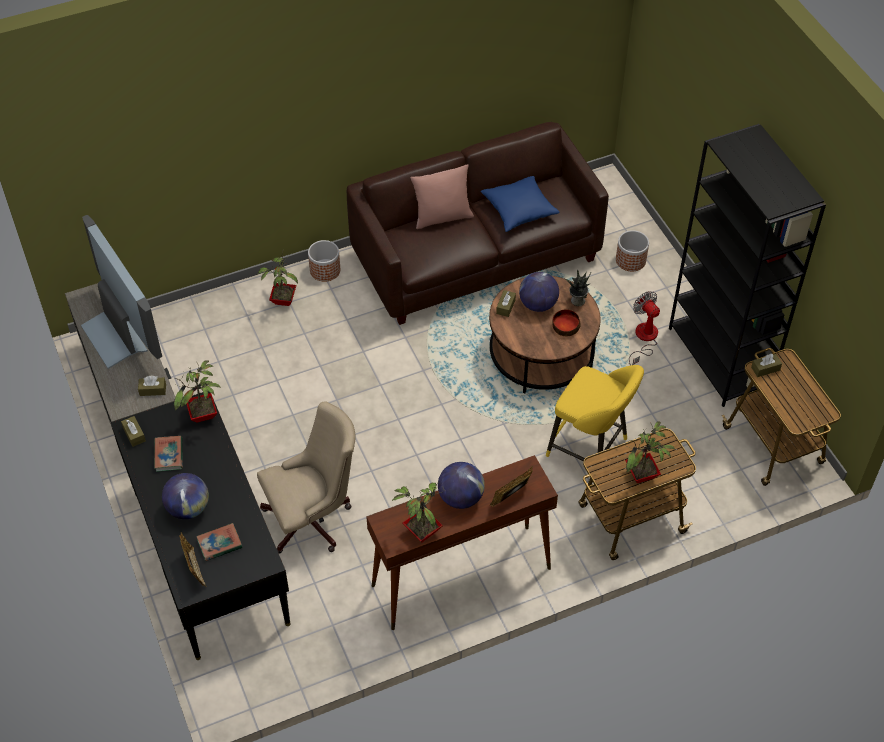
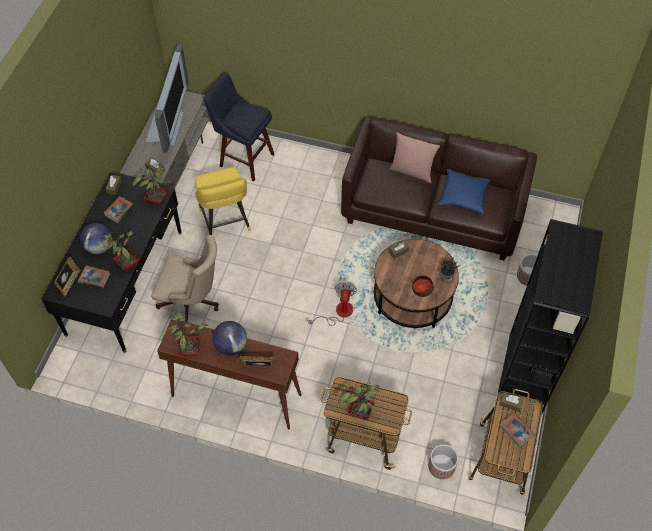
camera: 40 degrees right, 5 degrees up
(210, 331) = (243, 158): none -> blue stool
(282, 300) = (298, 165): potted plant -> potted plant (127, 263)
(325, 270) = (338, 163): planter -> planter (441, 466)
(538, 304) = (419, 263): globe -> none
(591, 449) = (384, 376): yellow stool -> yellow stool (226, 223)
(644, 339) = (486, 331): fan -> fan (338, 313)
(794, 389) = (516, 431): none -> book

